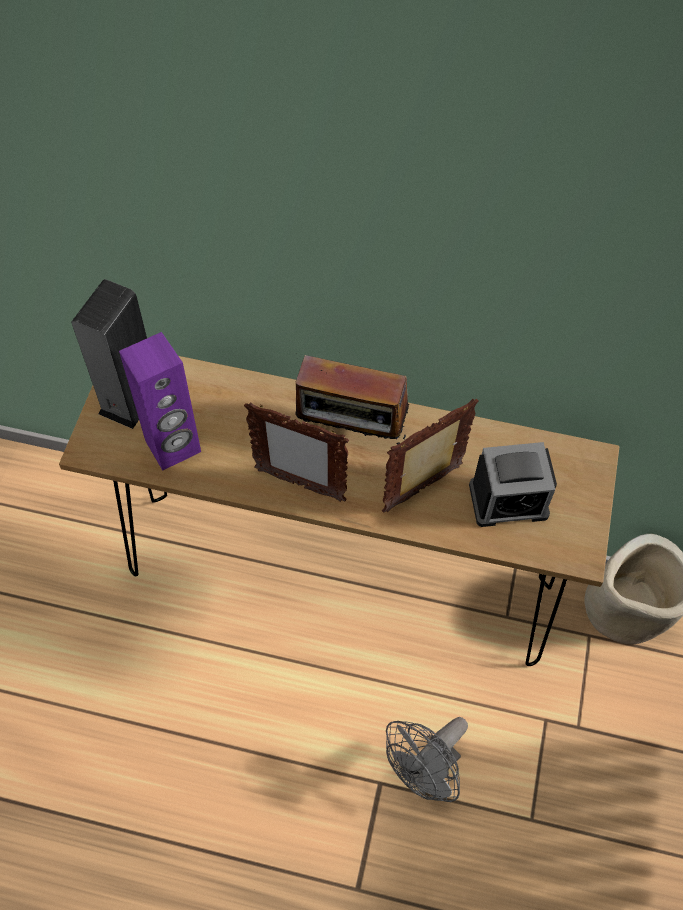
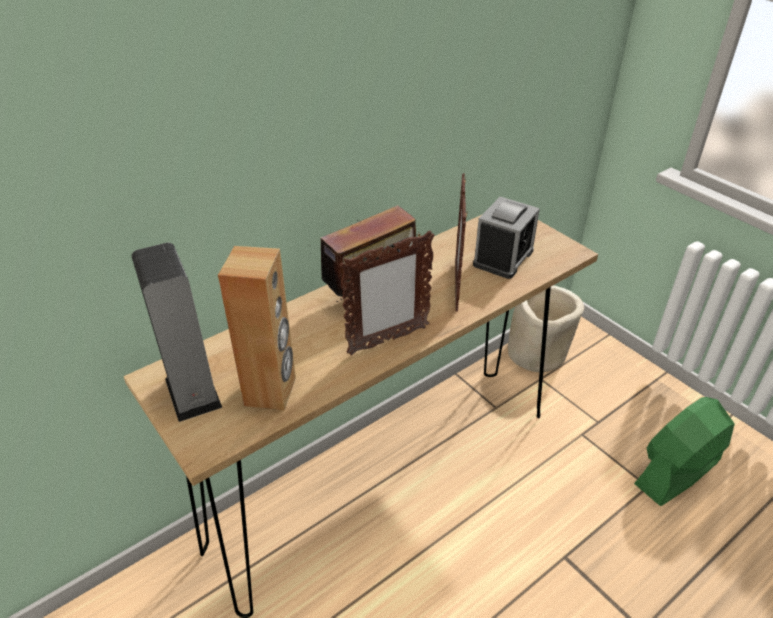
camera: 50 degrees left, 20 degrees down
(173, 447) = (271, 391): purple speaker -> brown speaker
(424, 772) = (574, 523): grey fan -> none
(575, 841) = (676, 473): none -> green fan

